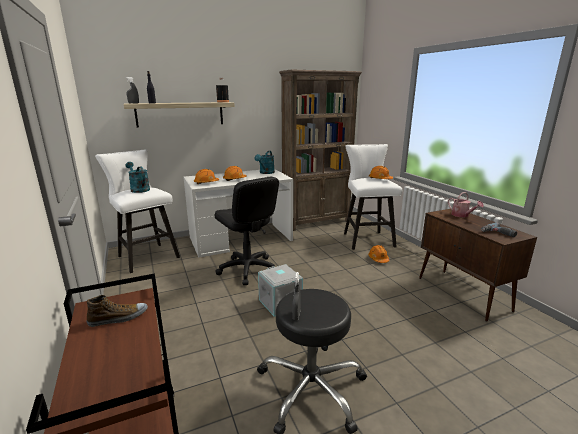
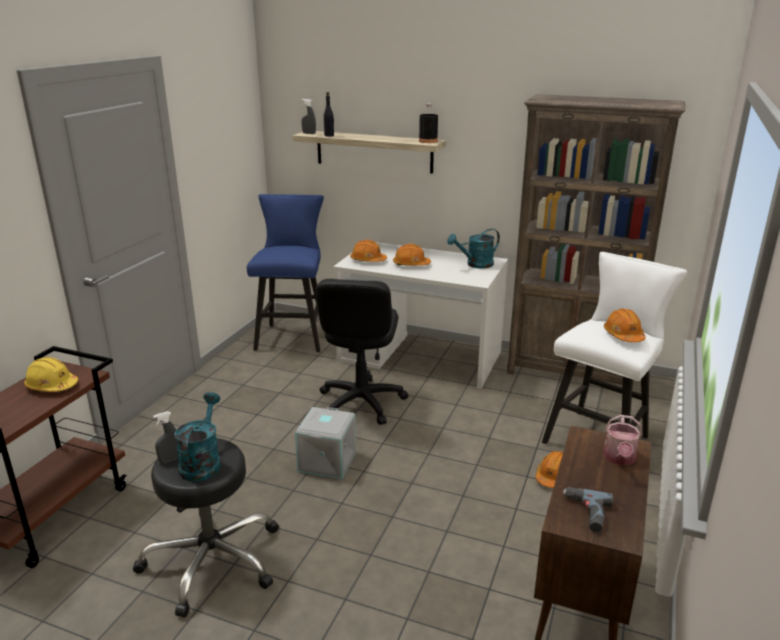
camera: 45 degrees right, 5 degrees up
(118, 318) = (52, 386): shoe -> yellow hard hat
(138, 189) = (287, 249): turquoise watering can -> turquoise watering can (202, 462)
(146, 256) = (293, 335): white stool -> blue stool

